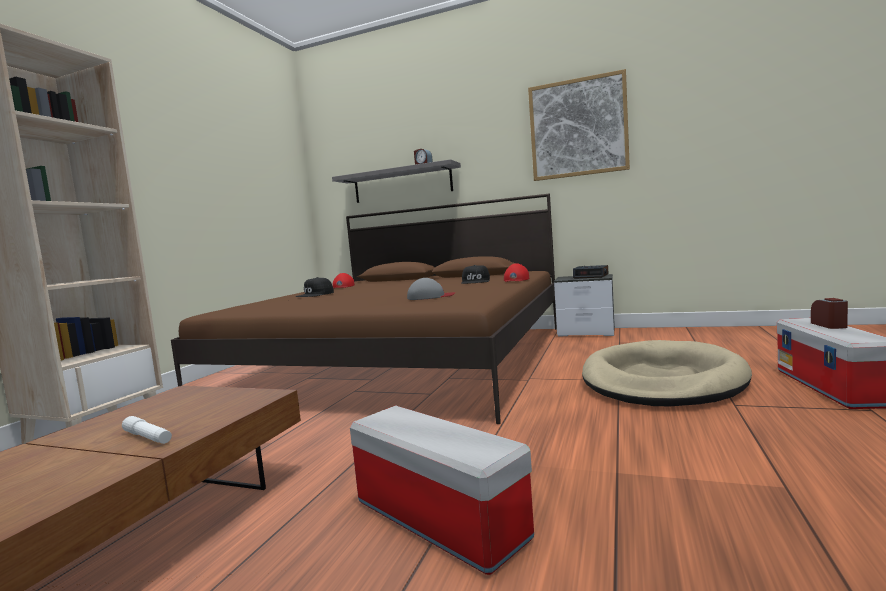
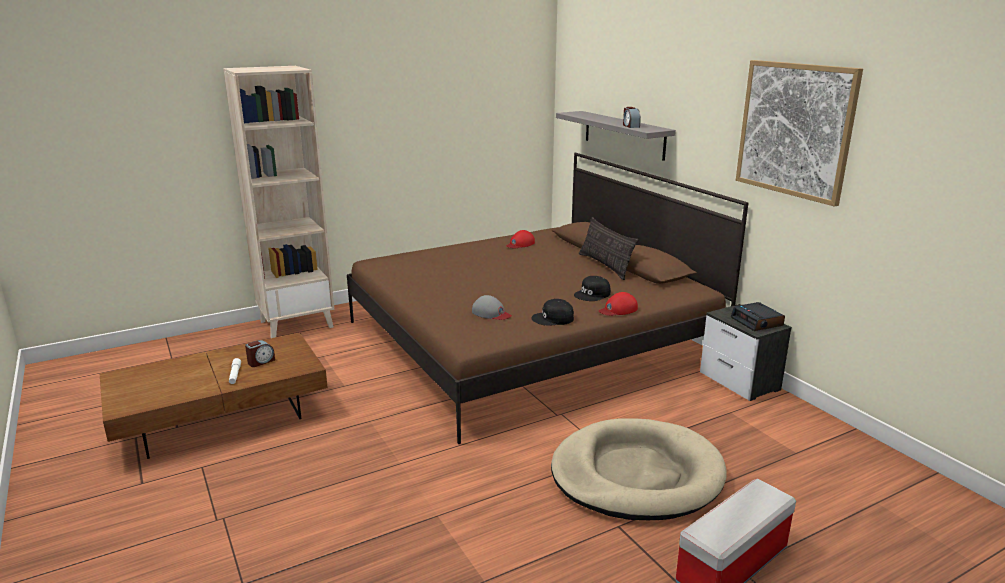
camera: 40 degrees right, 15 degrees up
(315, 294) = (460, 261): black cap -> black cap (553, 319)
(436, 519) = (326, 483): storage box -> none
(441, 278) = (605, 266): none -> pillow
(829, 325) = (753, 509): alarm clock -> alarm clock (261, 361)

